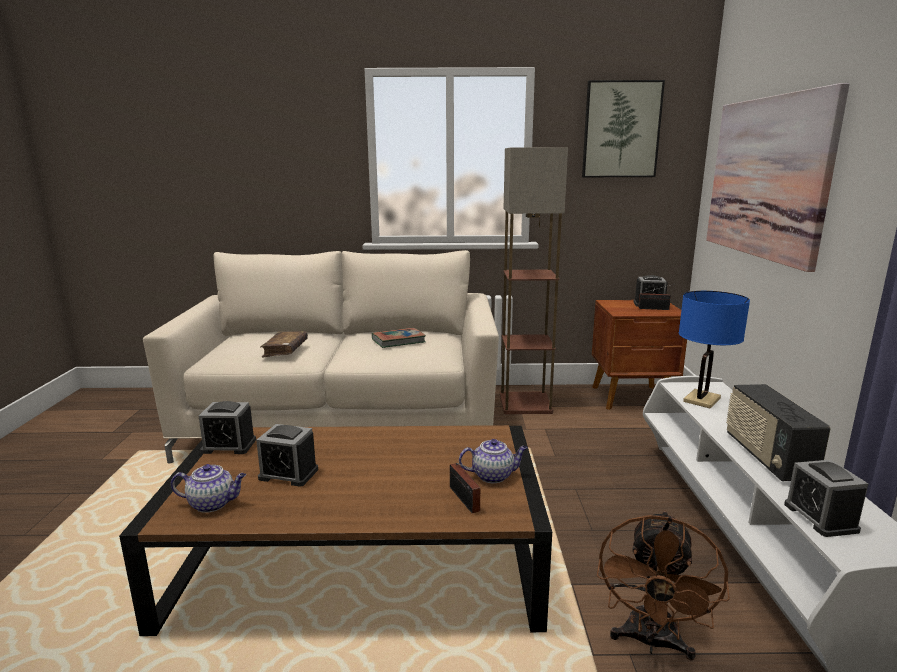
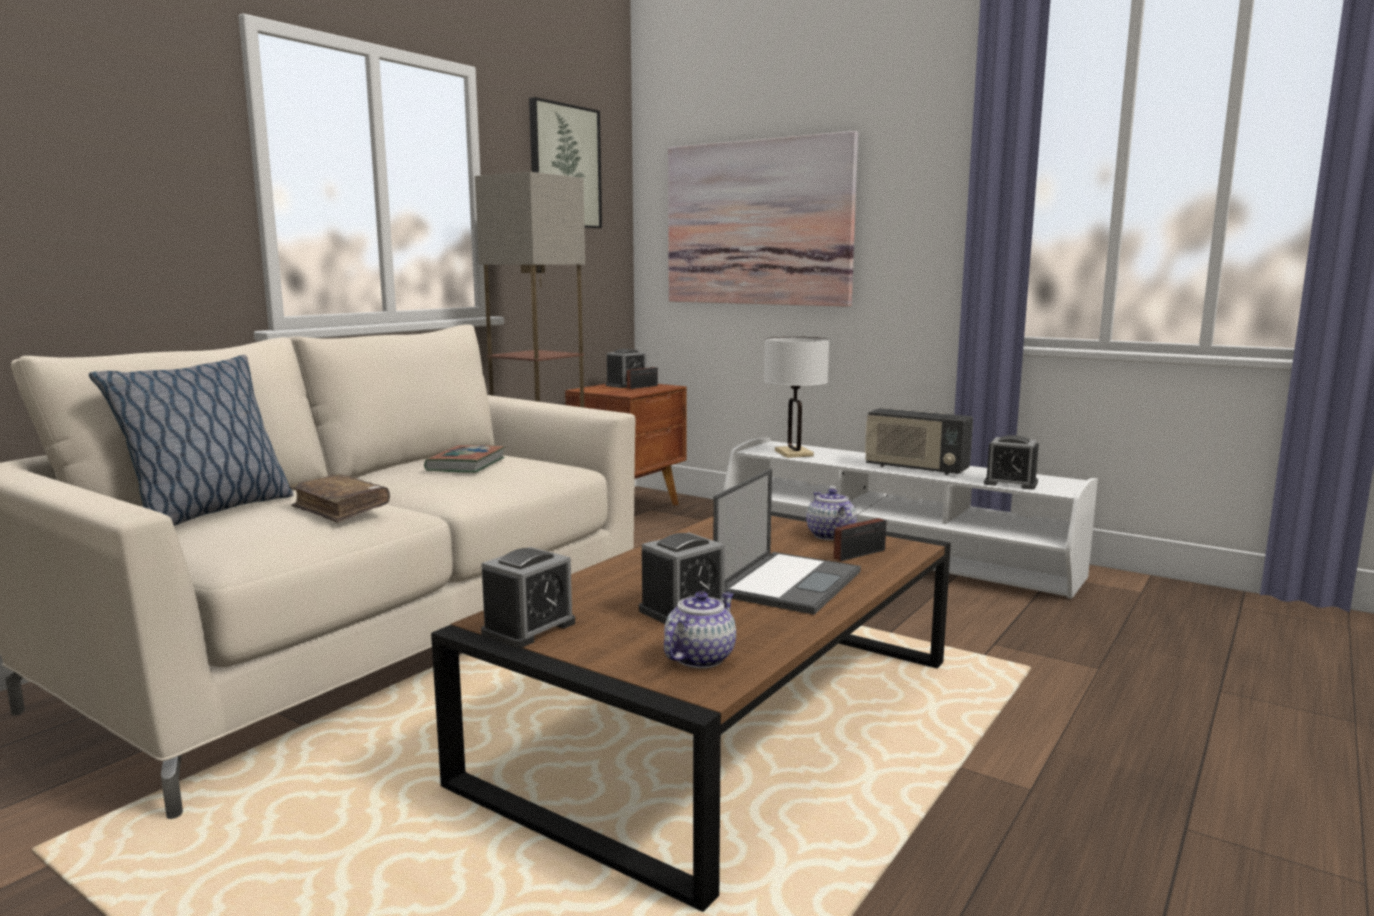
camera: 55 degrees left, 5 degrees down
(260, 335) = (209, 512): none -> pillow
(369, 491) = (788, 582): none -> laptop
(465, 500) = (862, 554): radio -> radio turned 45 degrees counterclockwise
(493, 475) = (829, 535): teapot -> teapot turned 45 degrees counterclockwise
(651, 642) = (988, 632): brown fan -> none
(702, 400) = (794, 453): blue table lamp -> white table lamp

